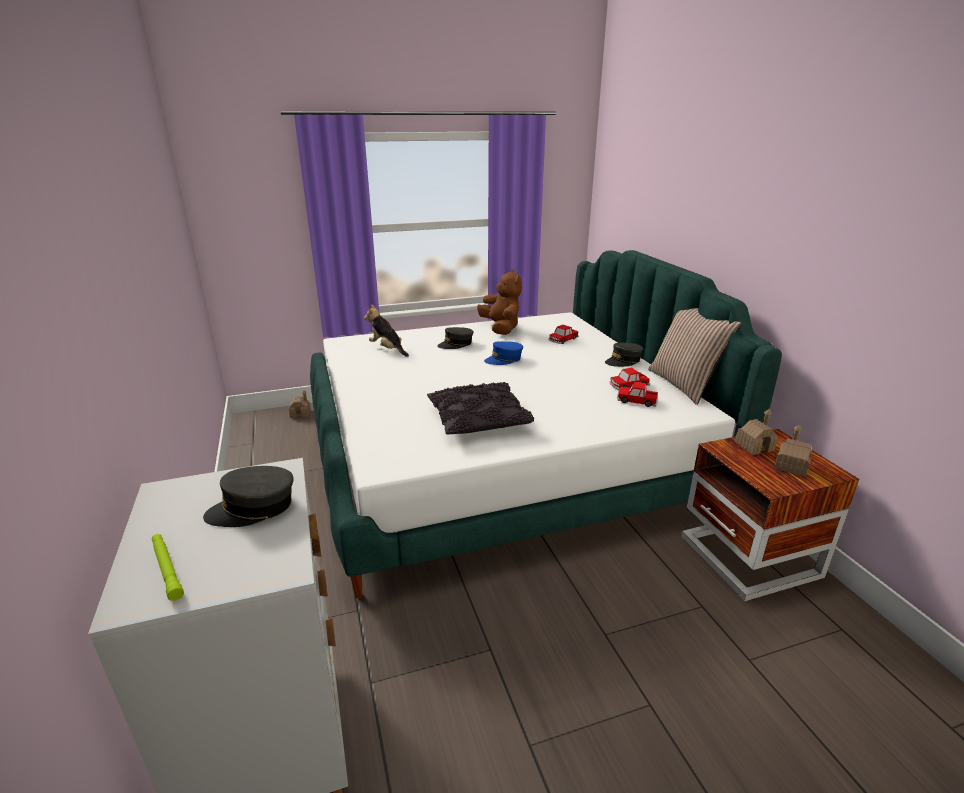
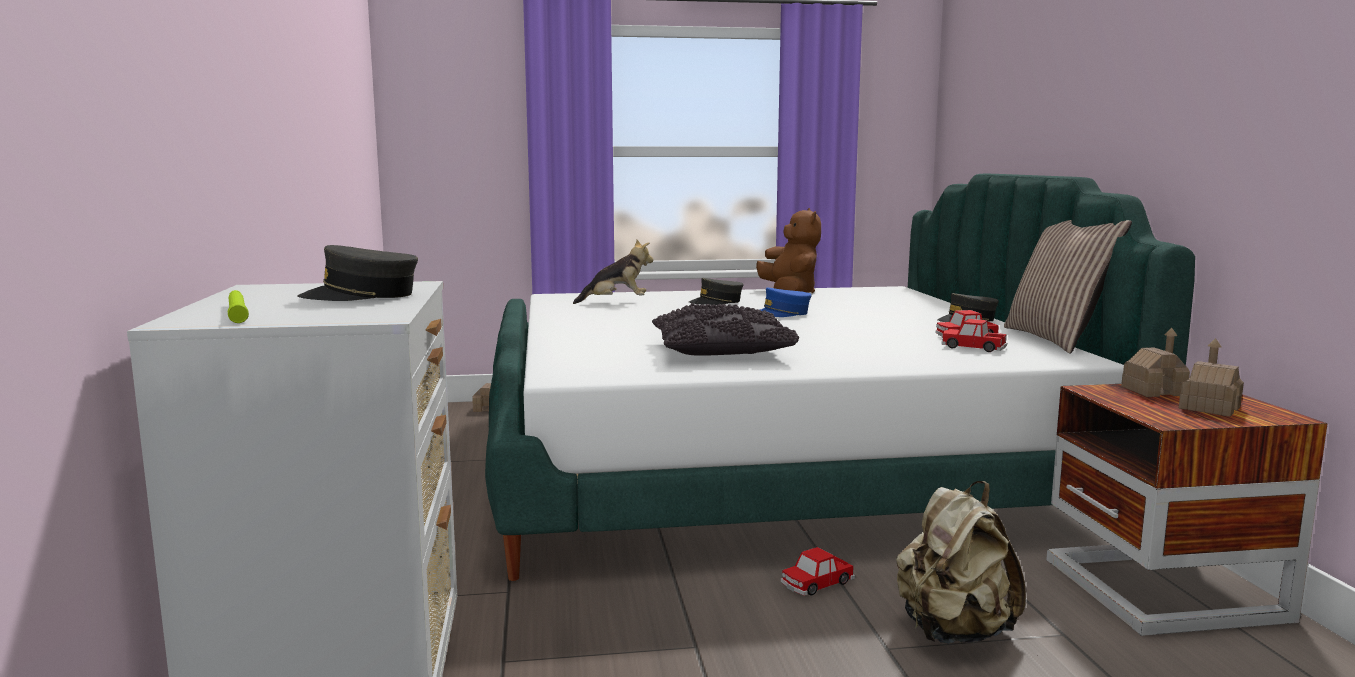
camera: 10 degrees right, 15 degrees down
(387, 349) = (616, 302): plush toy -> plush toy turned 120 degrees clockwise
(563, 339) = (880, 303): toy car -> toy car (817, 583)
(640, 613) = (953, 632): none -> beige backpack

